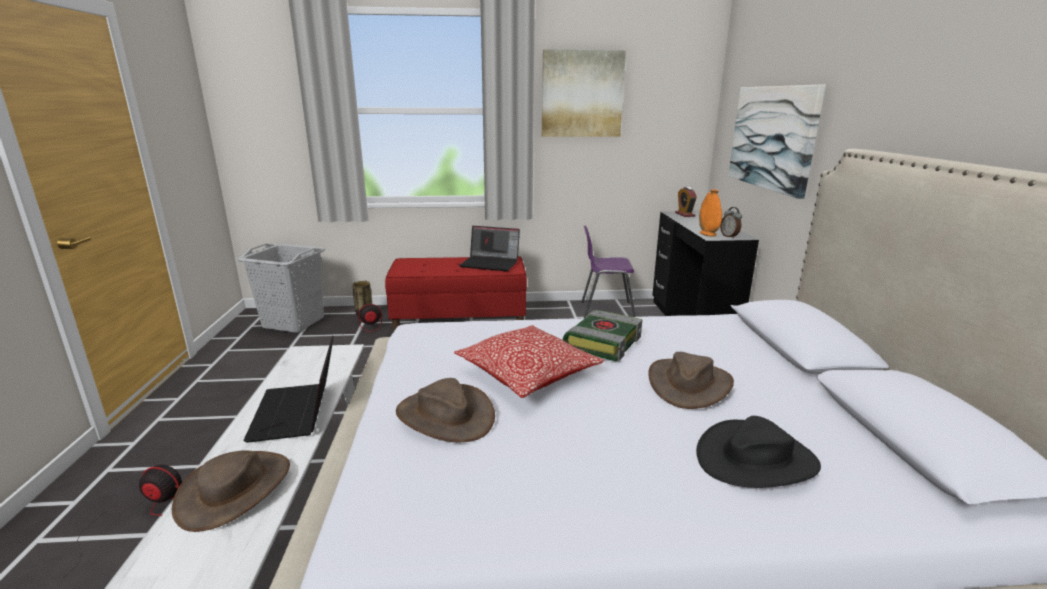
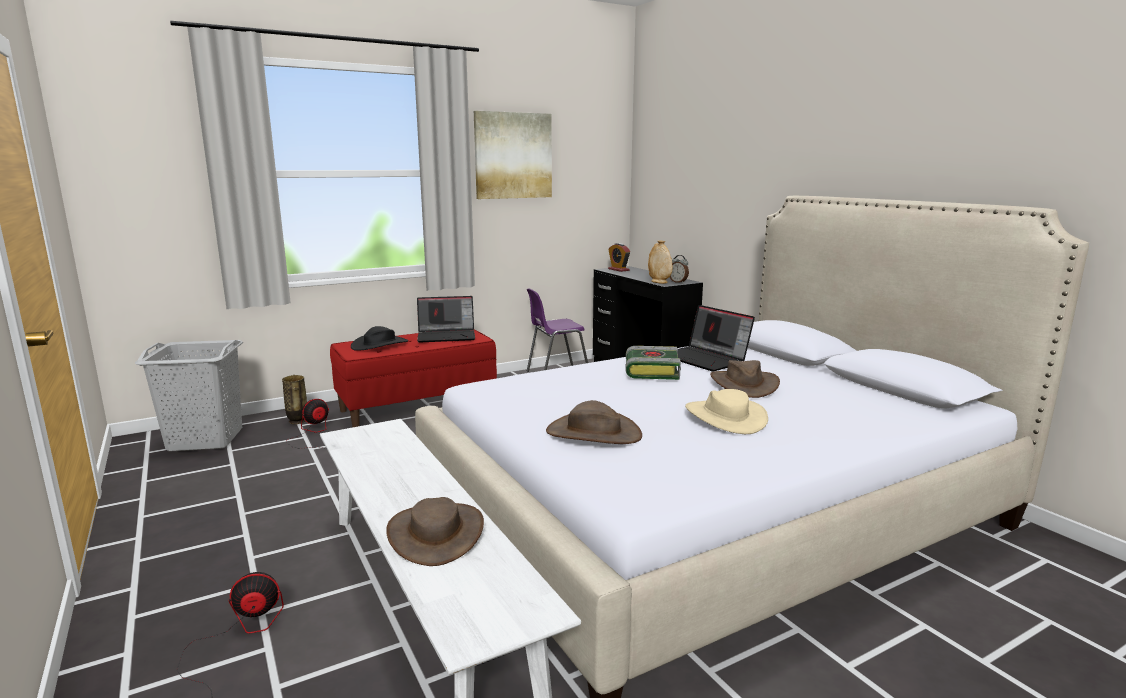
camera: 25 degrees left, 5 degrees down
(297, 412) = (413, 476): laptop -> laptop (706, 359)
(527, 374) = (621, 398): pillow -> none
(611, 430) = (725, 417): none -> beige hat
(708, 234) = (659, 282): orange vase -> beige vase
(756, 459) = (828, 414): black hat -> black hat (380, 344)
(772, 137) = (701, 192): picture -> none

